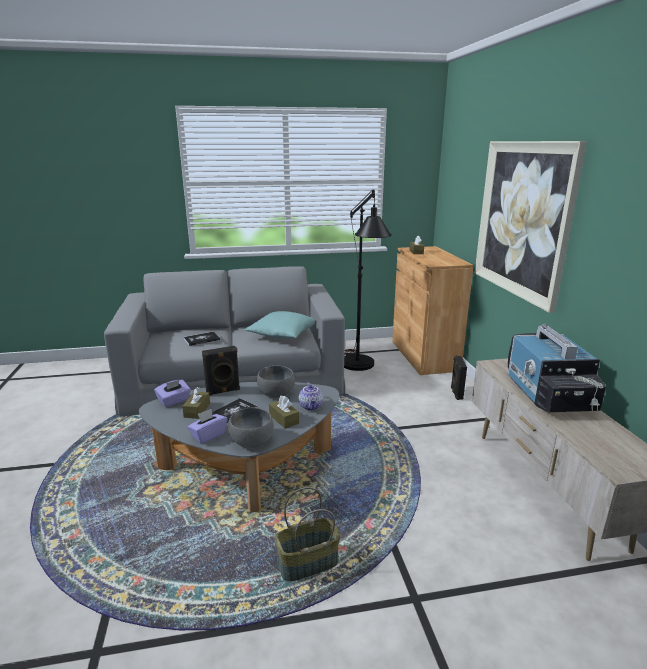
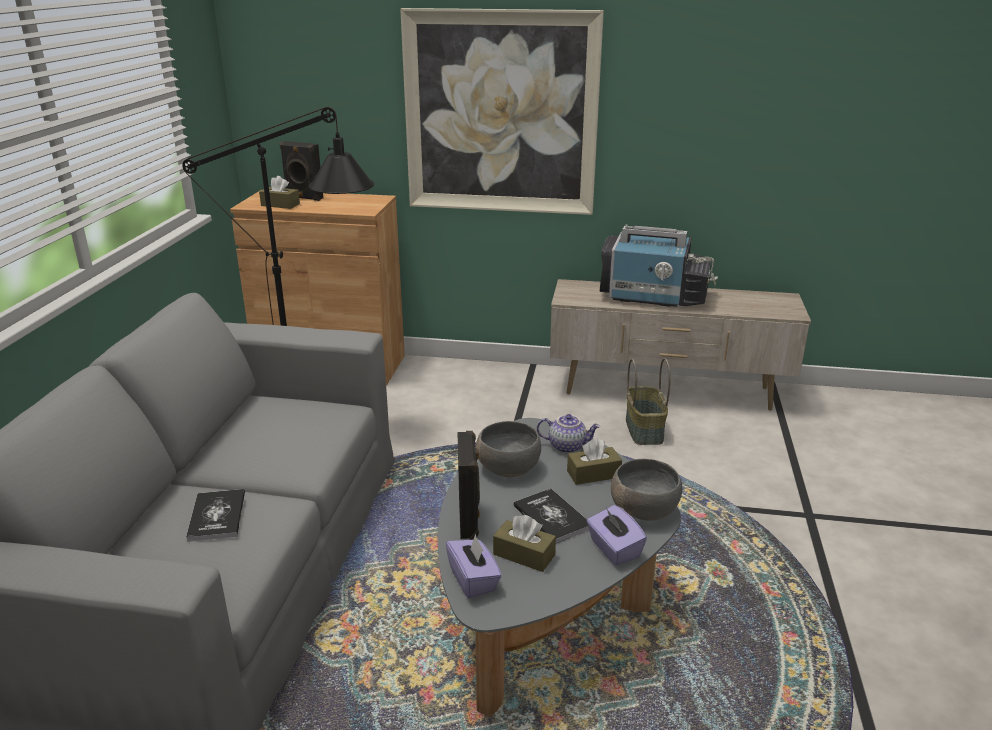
camera: 70 degrees left, 5 degrees up
(282, 334) = (289, 422): turquoise pillow -> none
(307, 564) = (754, 577): basket -> basket (645, 430)
(456, 393) = (457, 377): black speaker -> black speaker (303, 198)

